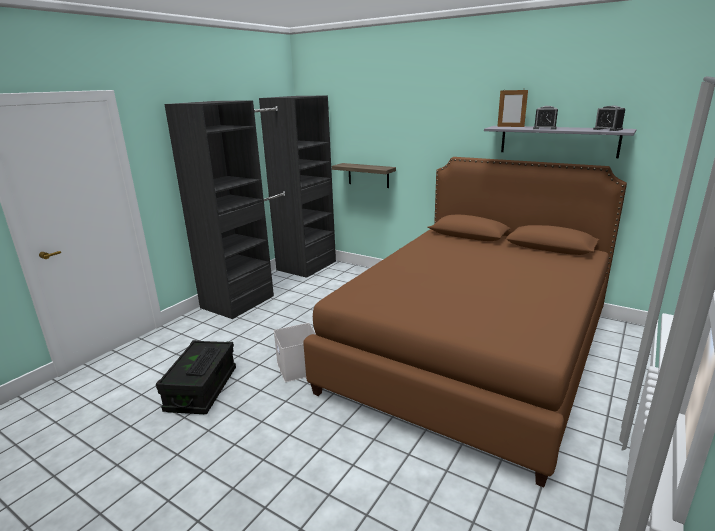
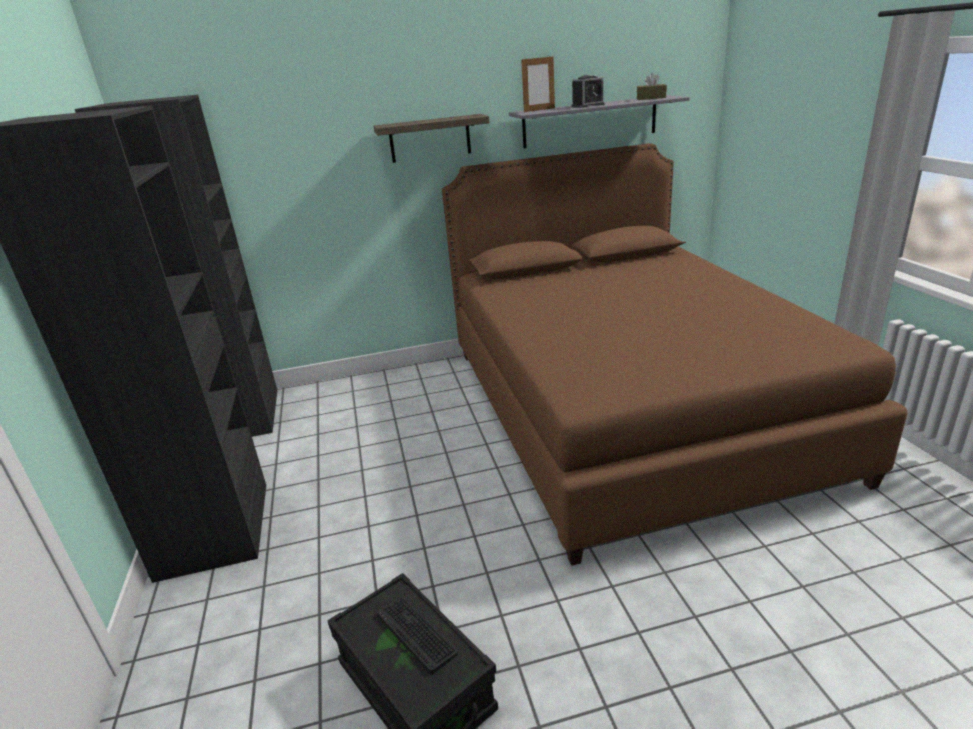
camera: 45 degrees left, 5 degrees up
(297, 367) = (491, 550): white storage box -> none
(368, 175) = (314, 227): shelf -> shelf (430, 138)
(607, 129) = (651, 98): alarm clock -> brown tissue box

